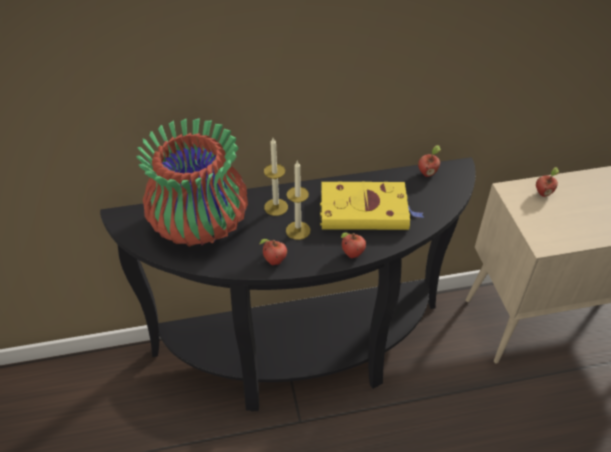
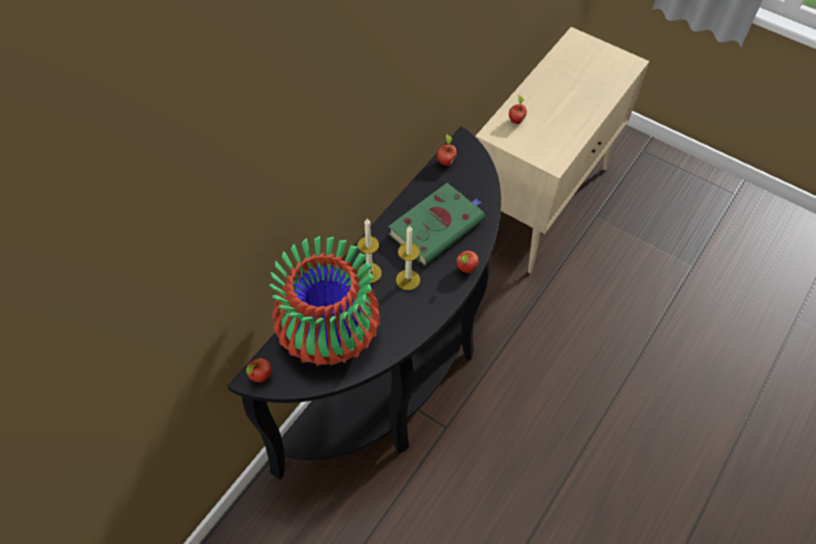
camera: 45 degrees left, 10 degrees up
(274, 261) = (420, 318): apple -> apple (260, 377)
(366, 211) = (438, 226): yellow book -> green book

